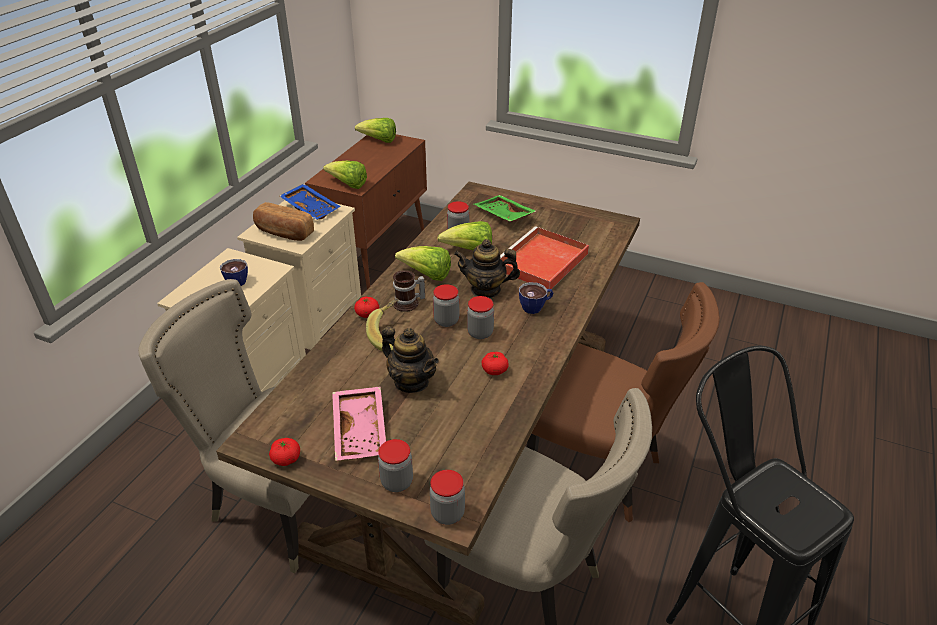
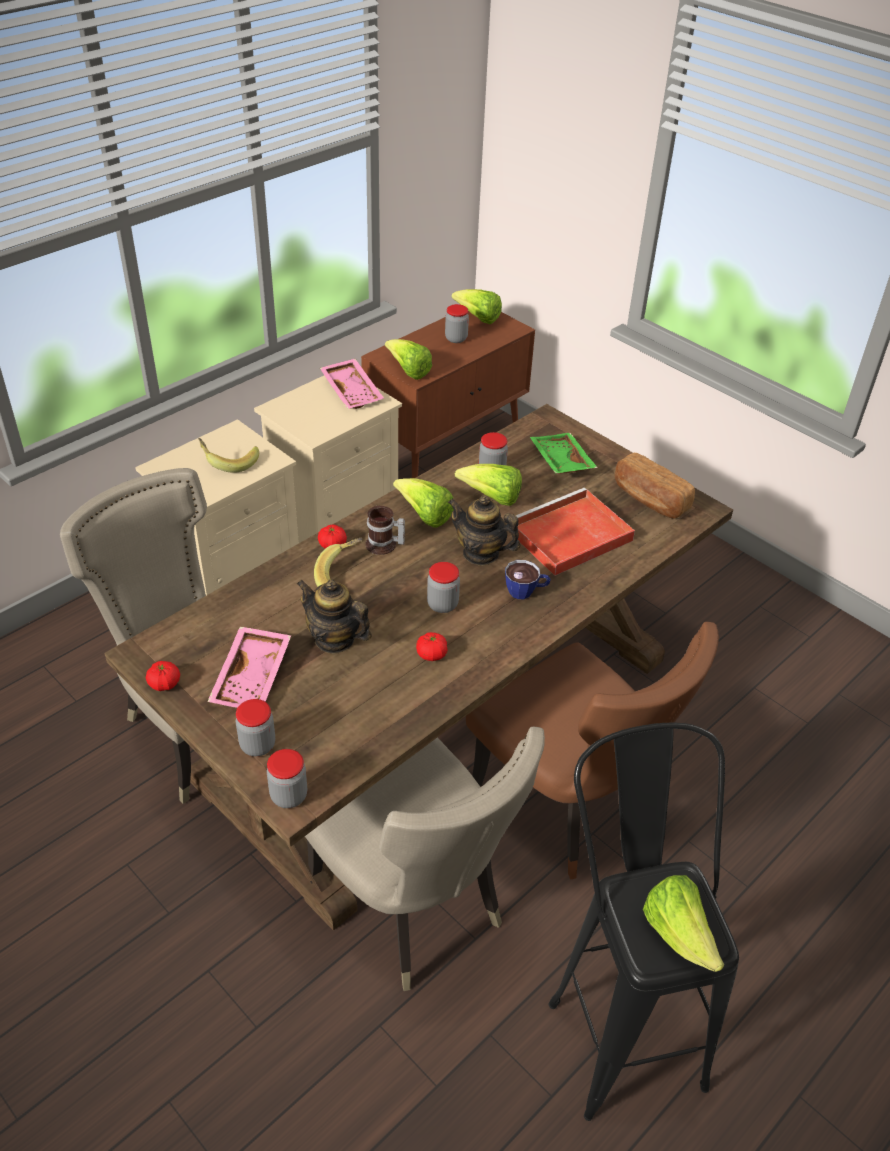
camera: 20 degrees right, 5 degrees up
(238, 280) = (229, 462): cup -> banana
(284, 233) = (306, 416): bread -> bread (649, 499)
(311, 208) = (353, 391): blue tray -> pink tray
(411, 382) = (334, 639): teapot -> teapot turned 150 degrees clockwise
(446, 321) = (413, 578): jar -> jar (456, 338)
(803, 512) = (678, 934): none -> lettuce

